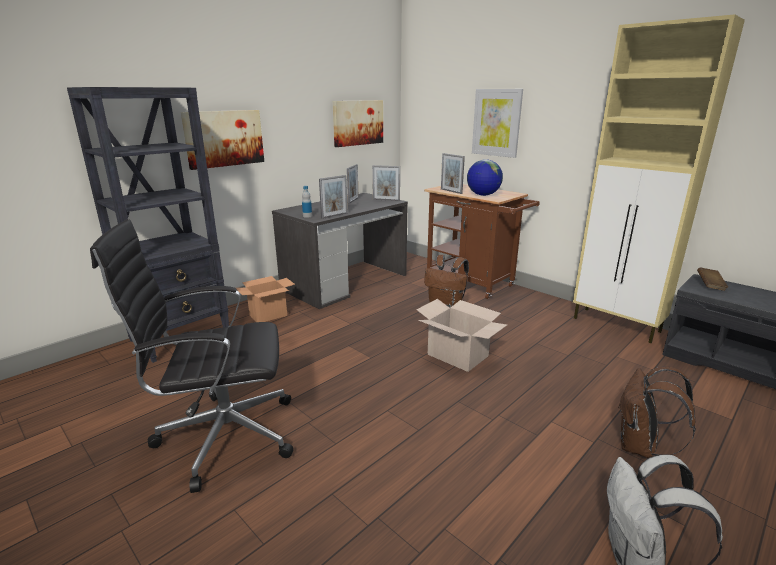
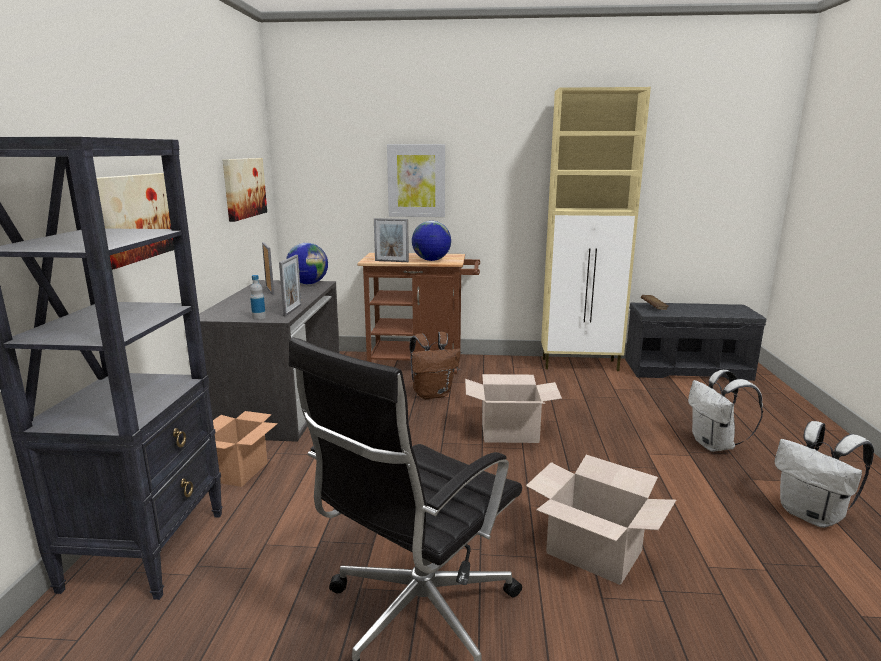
camera: 40 degrees left, 5 degrees down
(377, 464) = (594, 552): none -> cardboard box
(386, 200) = (308, 283): picture frame -> globe
(640, 447) = (715, 445): brown backpack -> white backpack

